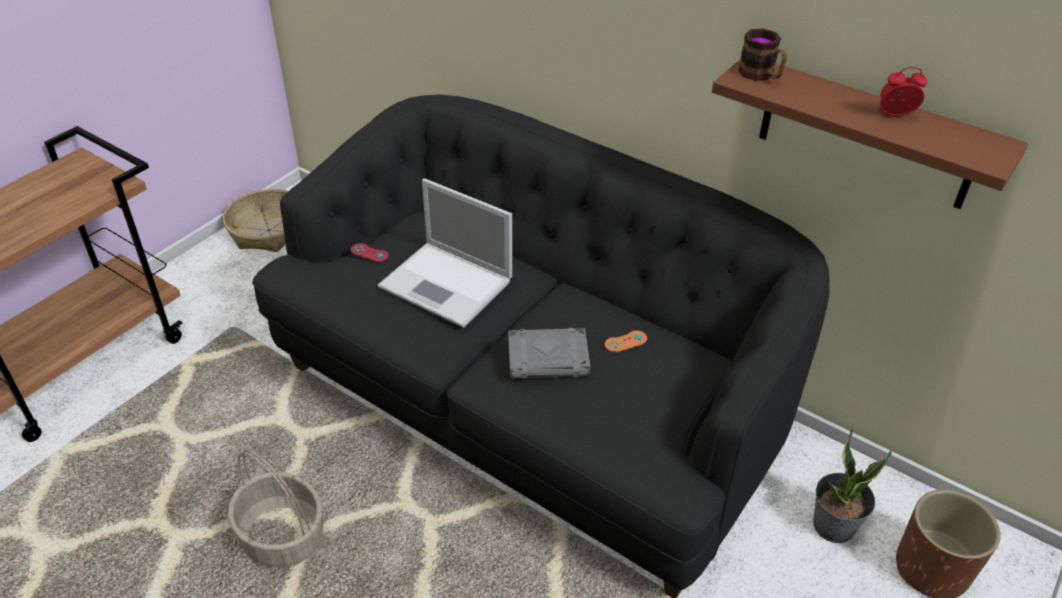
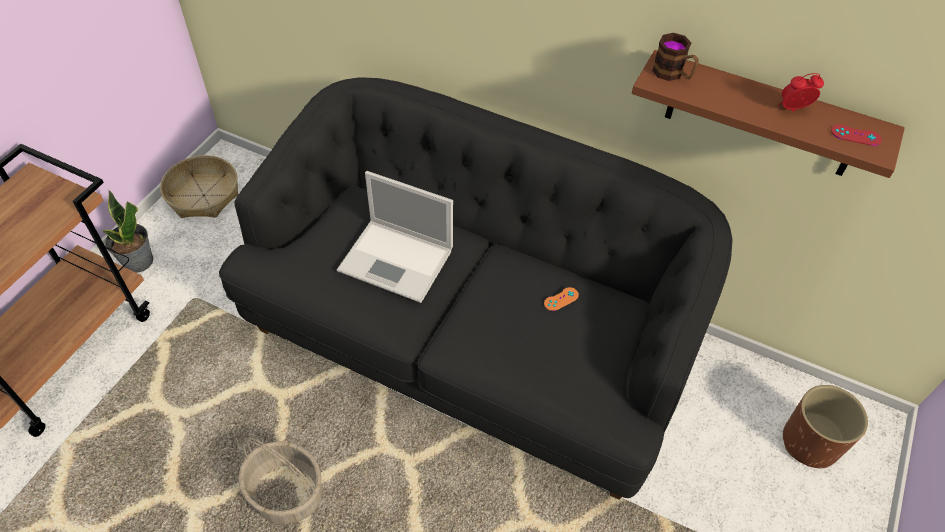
camera: 10 degrees left, 10 degrees up
(369, 253) = (321, 236): red game controller -> red game controller (855, 135)
(549, 358) = (500, 324): grey book -> none
(833, 526) = (731, 417): potted plant -> potted plant (138, 262)

